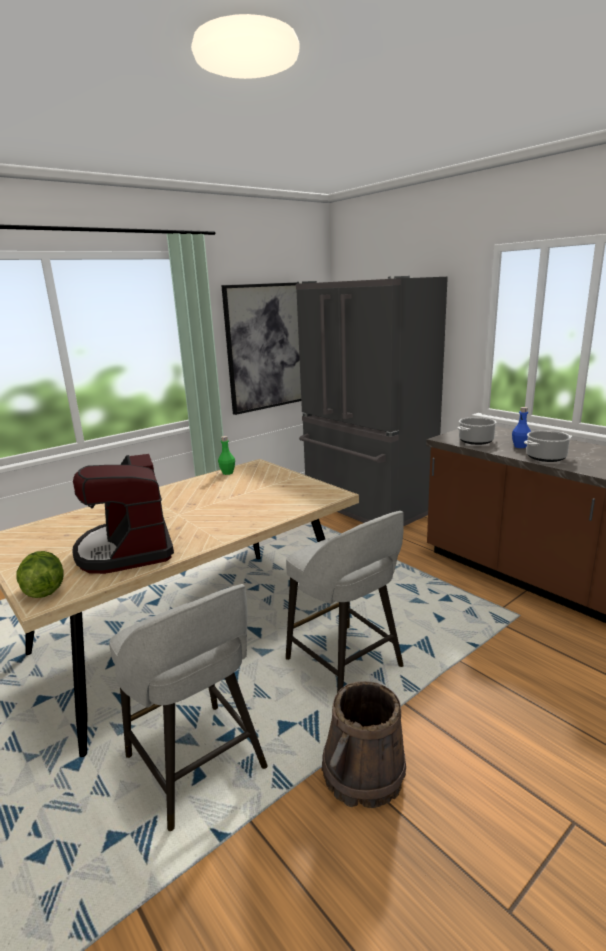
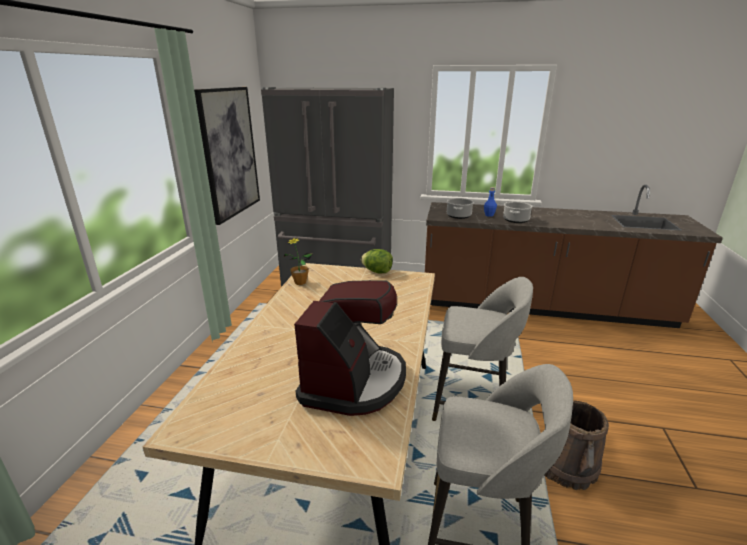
camera: 40 degrees left, 5 degrees up
(44, 590) = (358, 453): lettuce -> lettuce (377, 271)
(127, 549) = (354, 381): coffee machine -> coffee machine turned 105 degrees counterclockwise
(227, 473) = (300, 282): green bottle -> potted plant

